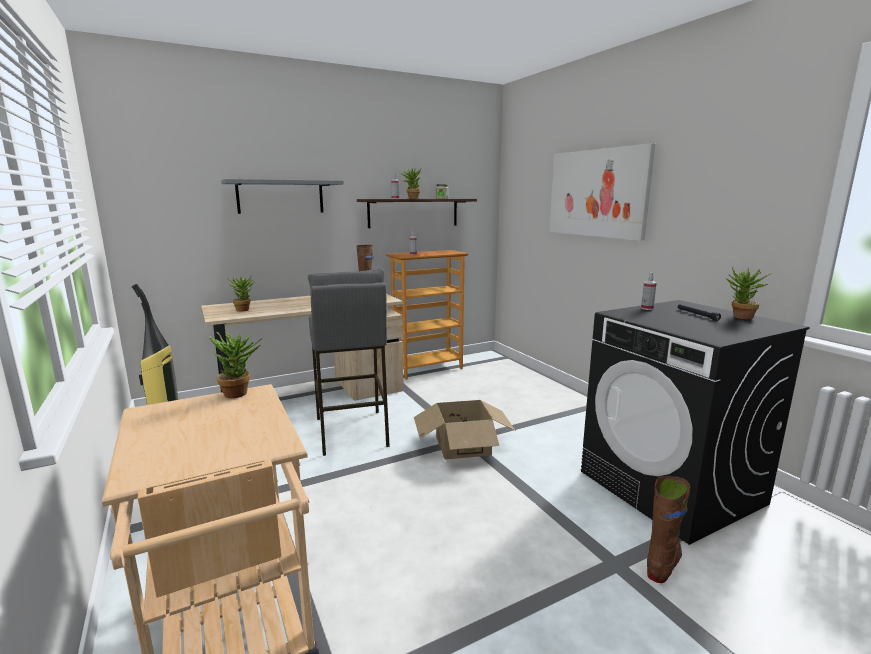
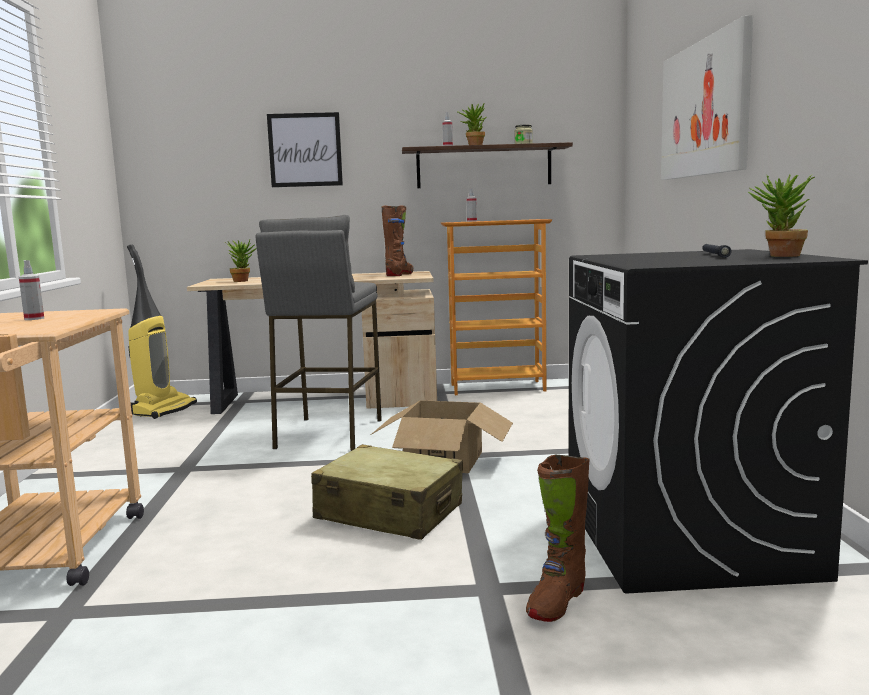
camera: 25 degrees right, 5 degrees down
(241, 393) = (88, 310): potted plant -> none
(280, 197) = (305, 150): grey shelf -> picture
(479, 506) = (389, 512): none -> beige suitcase
(647, 308) = (659, 253): spray bottle -> spray bottle (34, 318)
(663, 563) = (556, 601): brown boot -> brown boot turned 150 degrees clockwise

